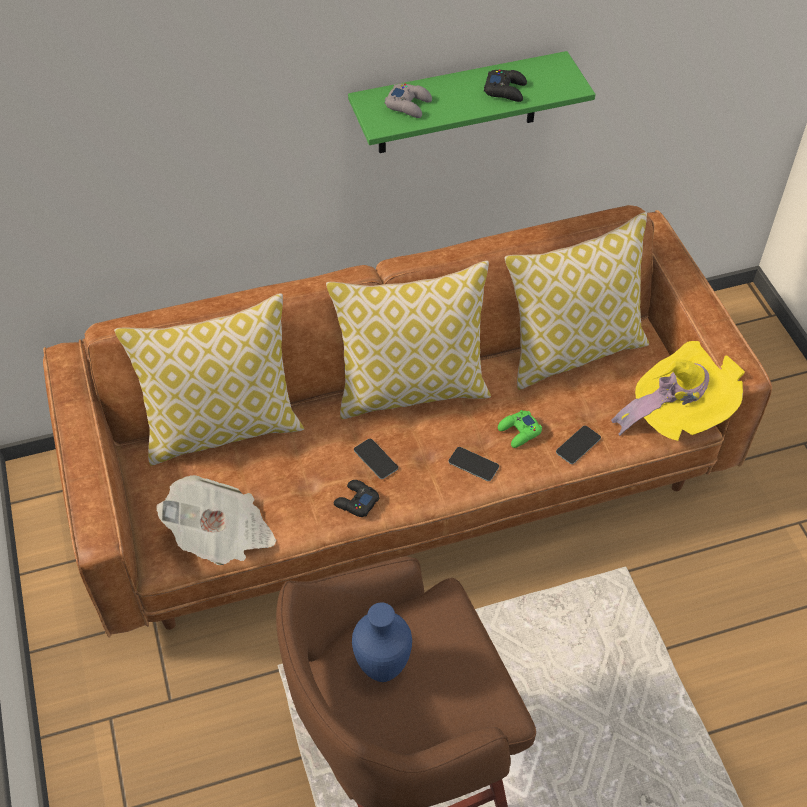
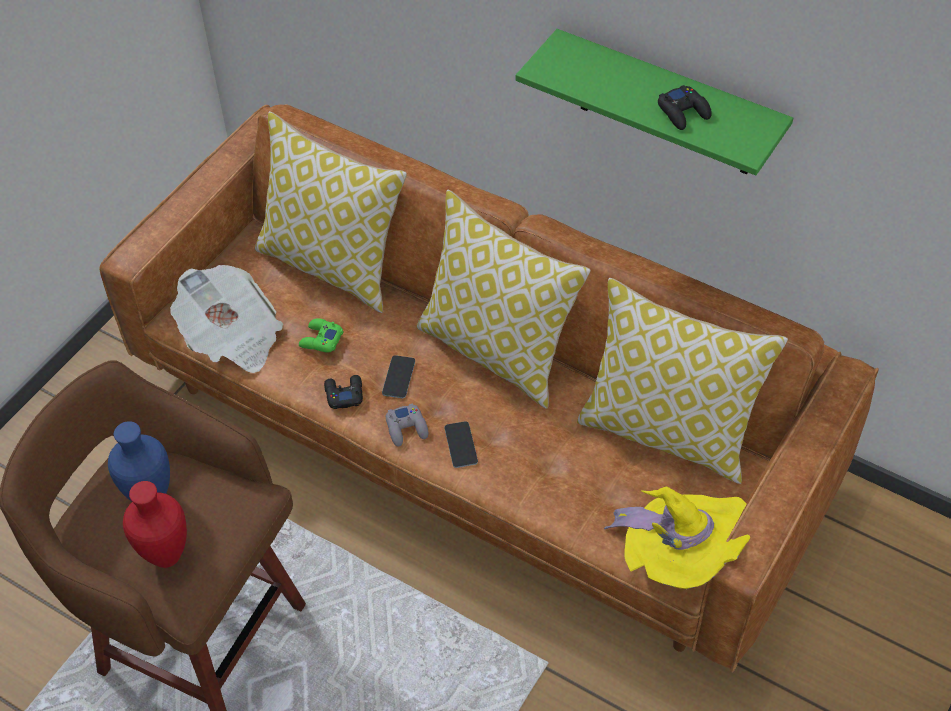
camera: 50 degrees right, 0 degrees up
(409, 105) = (587, 69): grey game controller -> grey game controller (407, 428)
(449, 694) = (165, 555): none -> red vase
(519, 432) = (529, 453): green game controller -> green game controller (320, 340)
(578, 445) = (560, 505): phone -> none

